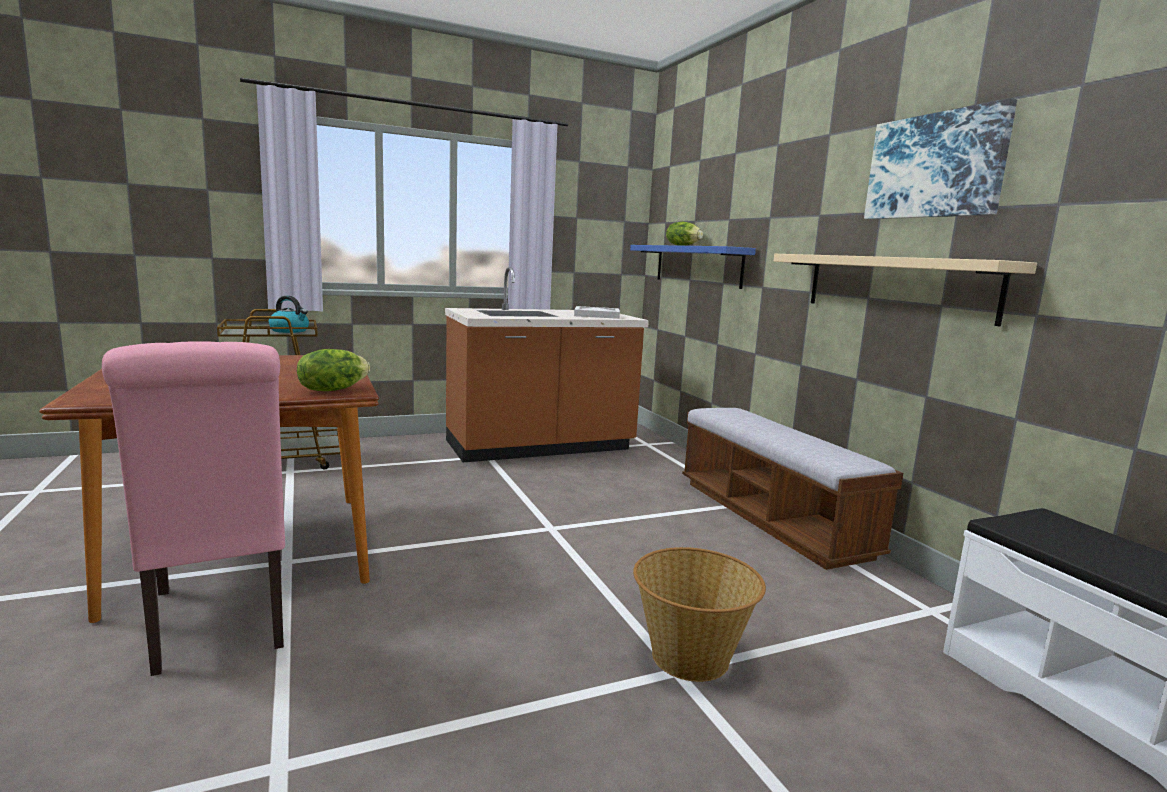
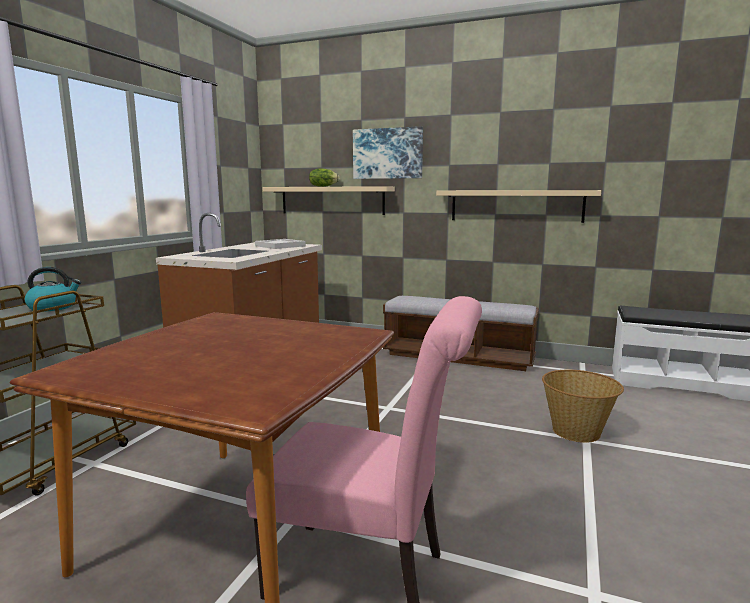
camera: 45 degrees left, 0 degrees up
(332, 390) = (355, 335): lettuce -> none
(697, 265) = (332, 200): blue shelf -> beige shelf
(935, 166) = (534, 139): picture -> picture (388, 153)

